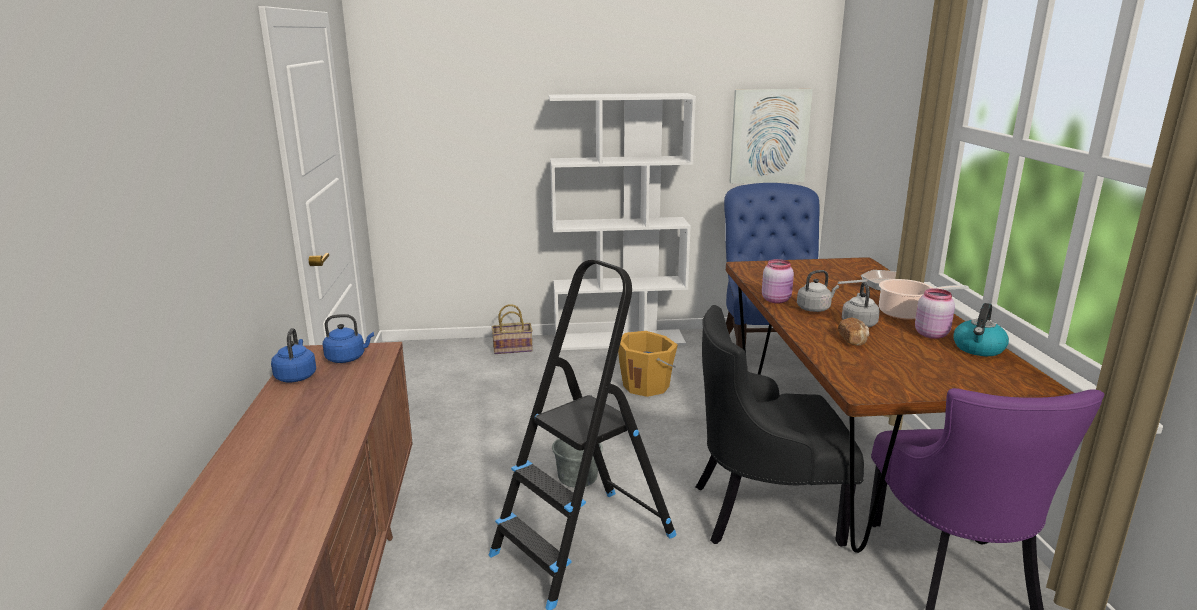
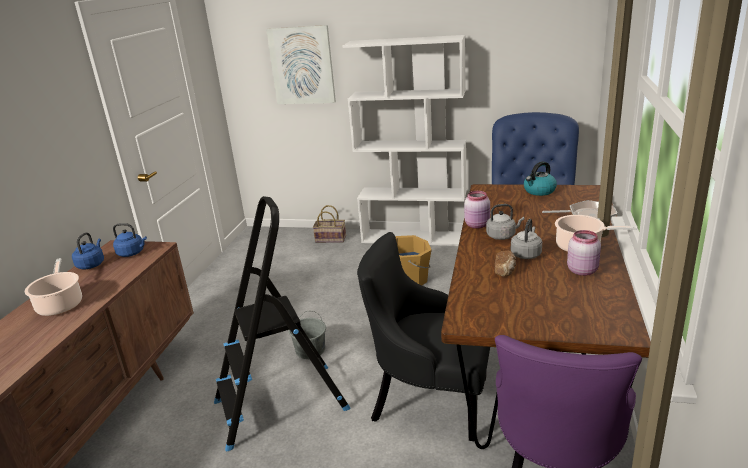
camera: 20 degrees right, 5 degrees up
(299, 427) = (60, 304): none -> cooking pot
(769, 136) = (542, 70): picture -> picture (302, 65)
(978, 349) = (612, 290): kettle -> kettle (539, 191)

